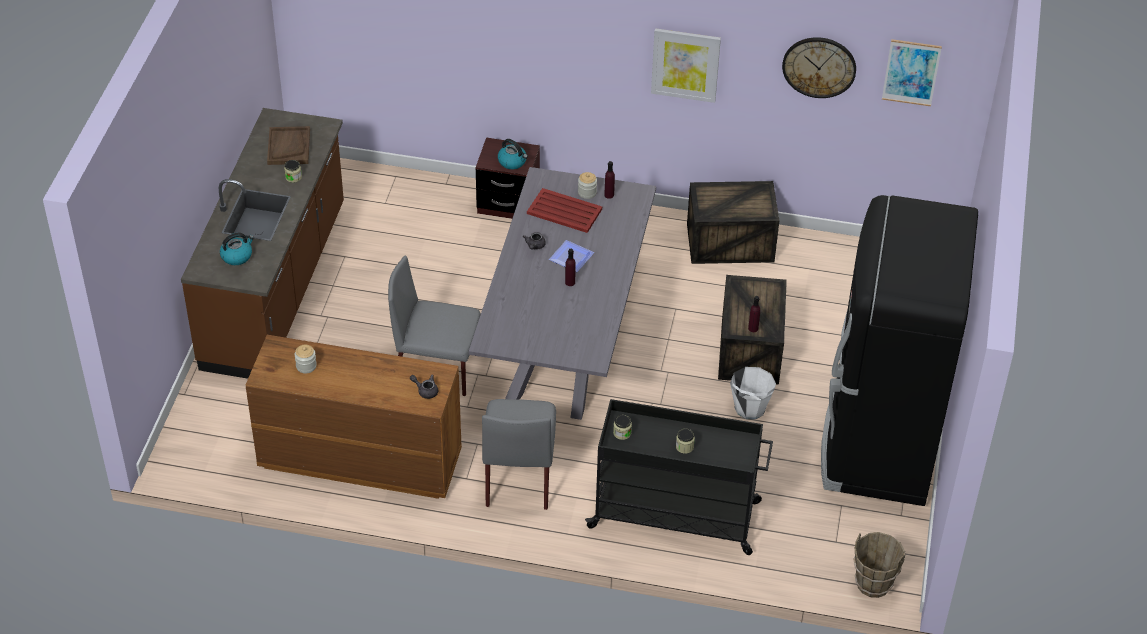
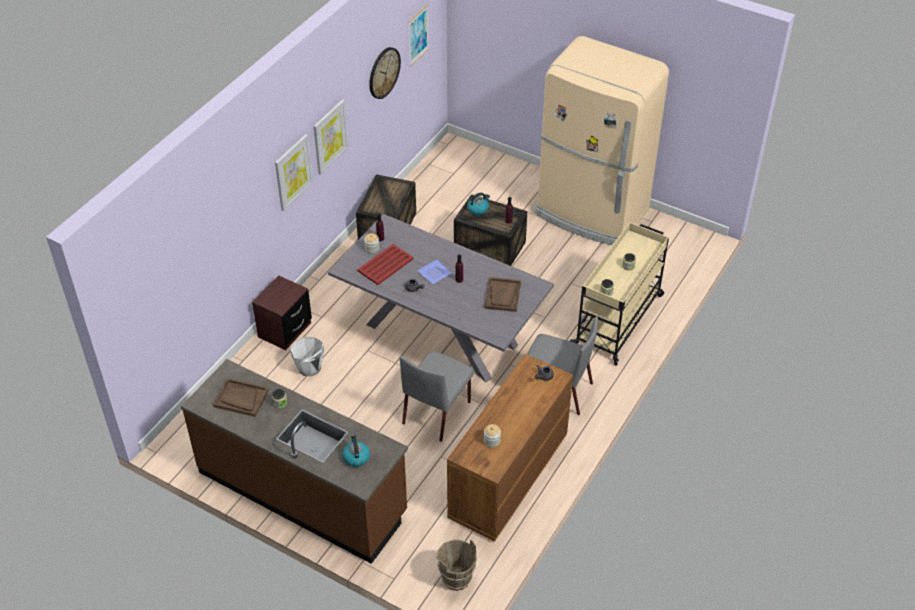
camera: 70 degrees left, 0 degrees up
(512, 162) = (288, 294): kettle -> kettle (478, 209)
(560, 329) = (502, 295): none -> brown tray
(603, 53) = (293, 172): none -> picture
(676, 515) = (618, 320): black cart -> beige cart
(749, 408) = (540, 260): white bucket -> white bucket (309, 367)
(873, 583) = (700, 248): brown bucket -> brown bucket (456, 578)
(878, 442) = (591, 213): black fridge -> beige fridge

